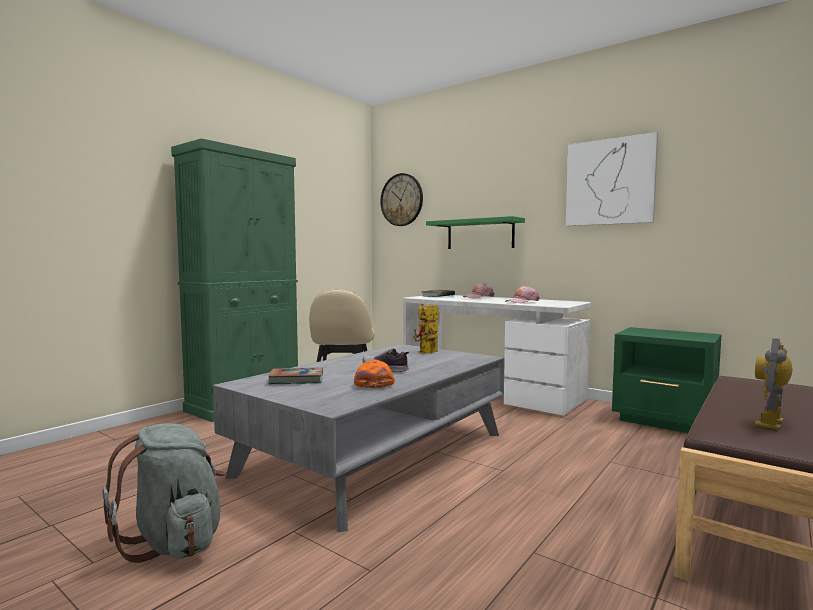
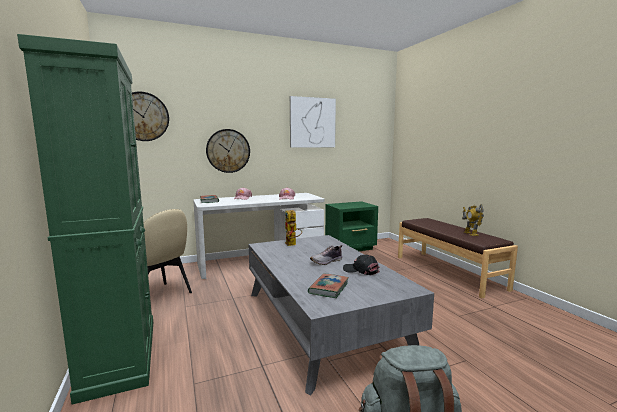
camera: 60 degrees left, 5 degrees up
(374, 383) = (361, 270): orange cap -> black cap
(480, 234) = (228, 151): green shelf -> wall clock

